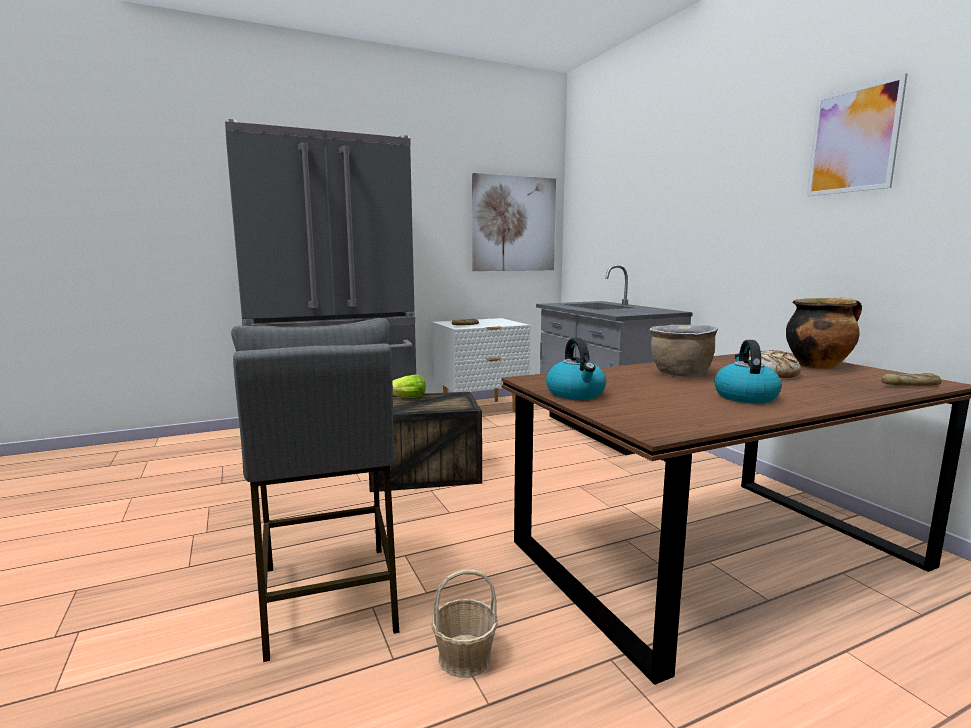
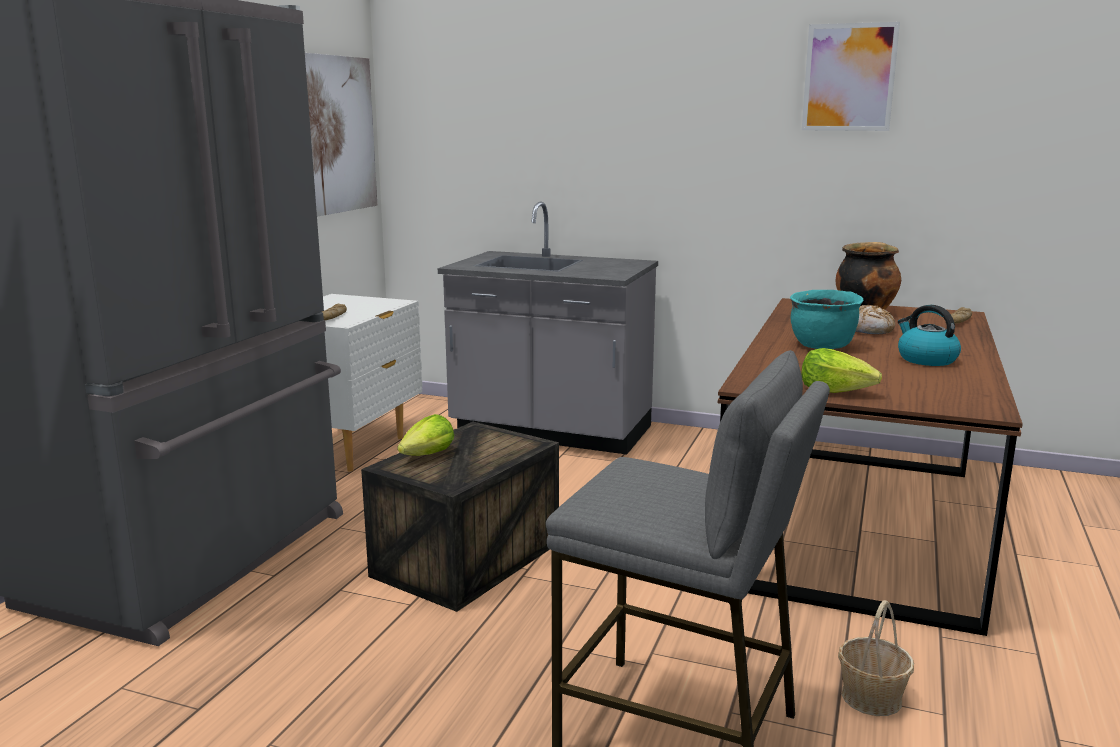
camera: 45 degrees left, 5 degrees up
(576, 394) = (835, 391): kettle -> lettuce
(680, 374) = (822, 346): brown cooking pot -> turquoise cooking pot

